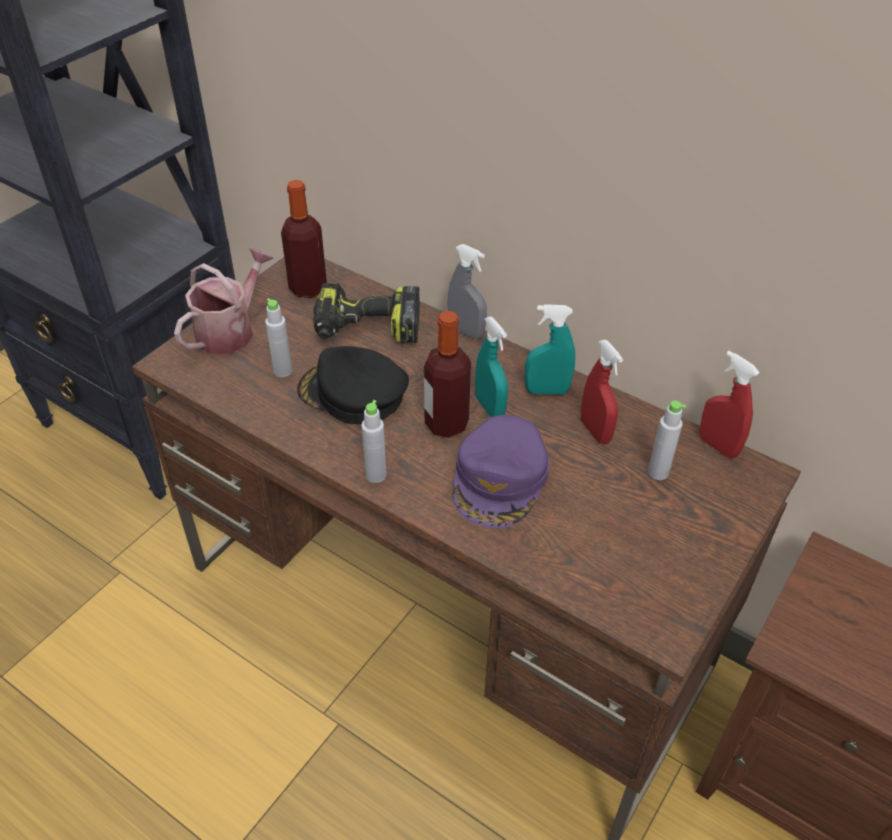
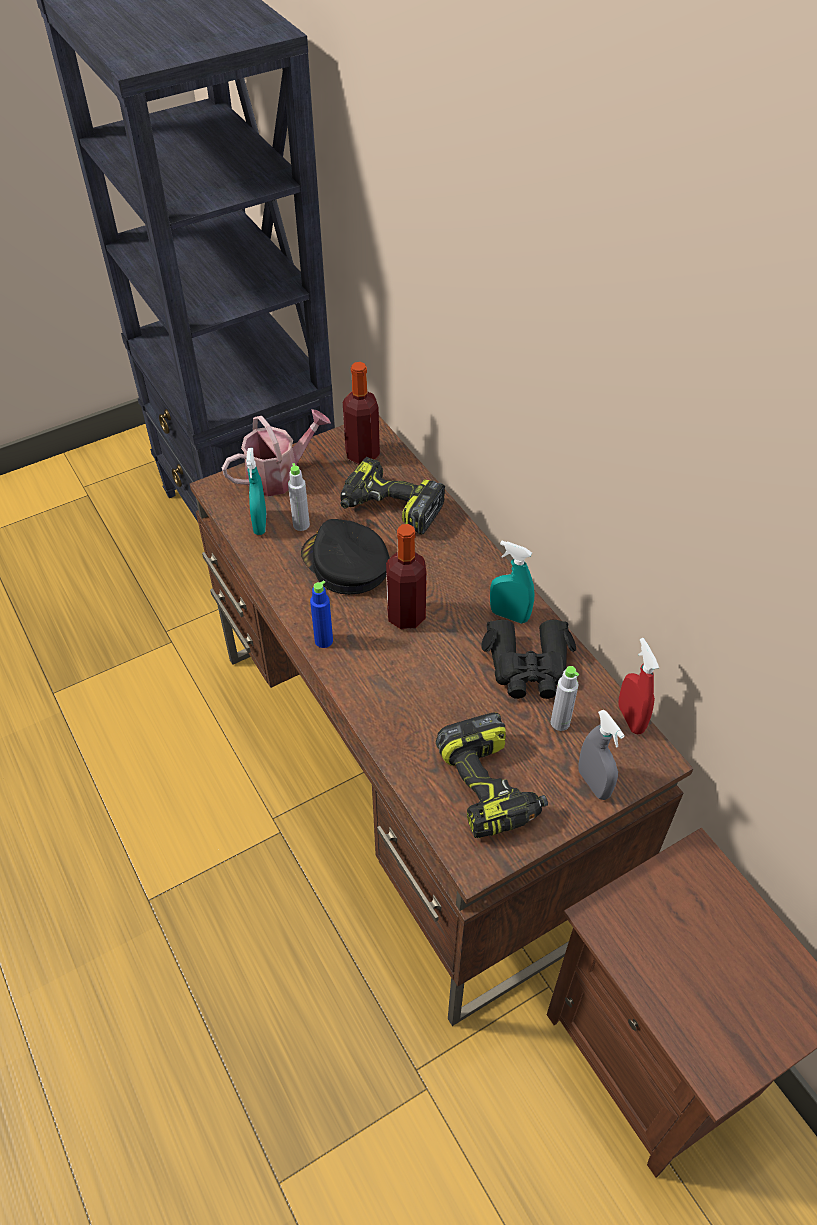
camera: 25 degrees right, 5 degrees up
(375, 475) = (323, 640): grey bottle -> blue bottle
(466, 331) = (473, 537): grey spray bottle -> grey spray bottle (593, 783)
(490, 407) = (451, 614): turquoise spray bottle -> turquoise spray bottle (260, 524)
(500, 479) = (421, 680): purple cap -> none
(595, 431) = (528, 666): red spray bottle -> black binoculars
(633, 557) = (490, 787): none -> power drill

